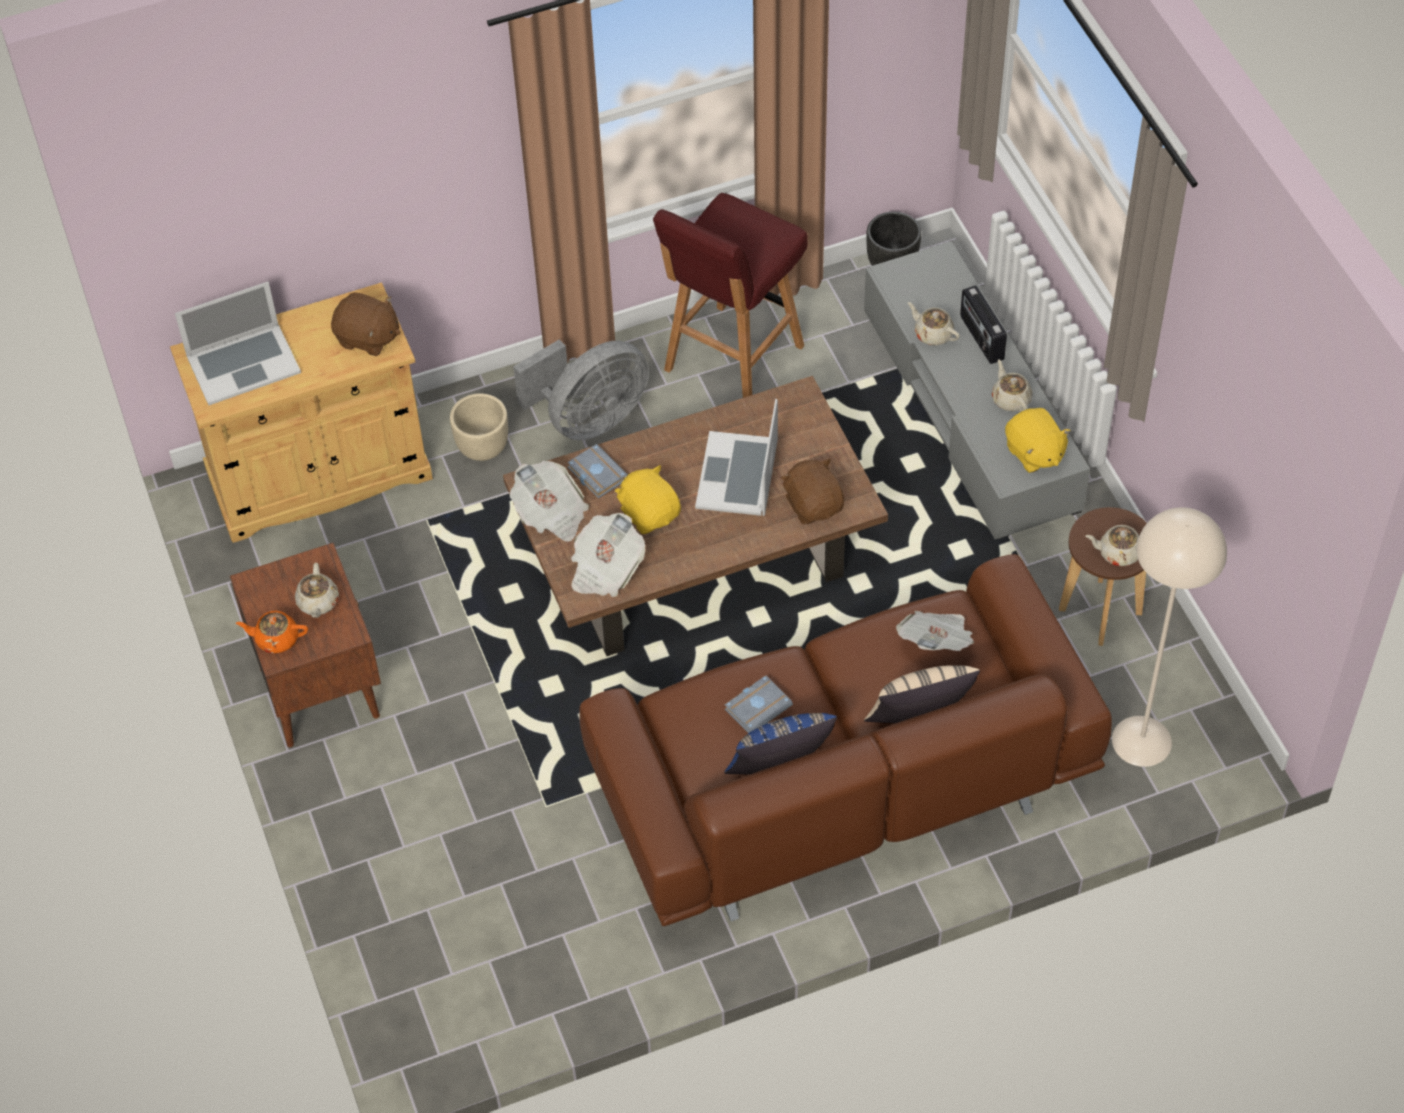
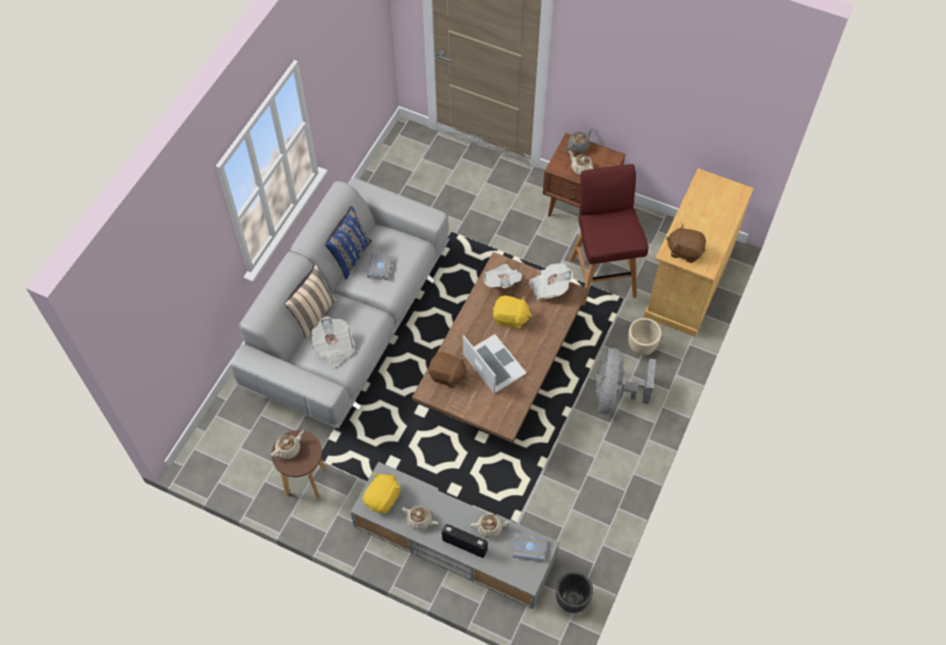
camera: 135 degrees right, 5 degrees up
(243, 363) = (716, 202): laptop -> none
(276, 639) = (578, 146): orange teapot -> grey teapot
(367, 338) = (684, 251): brown plush toy -> brown plush toy turned 45 degrees clockwise
(595, 474) = (551, 318): grey book -> grey book (530, 548)
(731, 360) = (588, 477): red stool -> red stool (602, 276)
(840, 783) = (349, 321): brown sofa -> grey sofa
(1034, 453) = (383, 498): yellow plush toy -> yellow plush toy turned 105 degrees clockwise
(1141, 741) = (240, 433): beige floor lamp -> none

